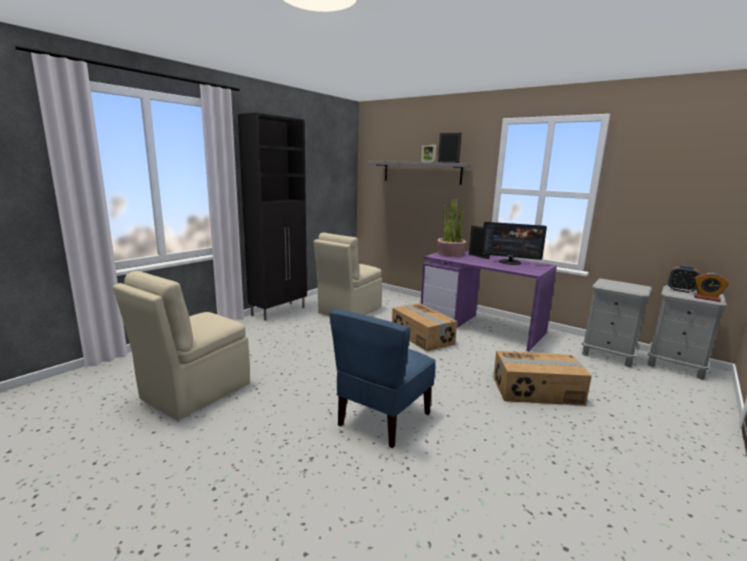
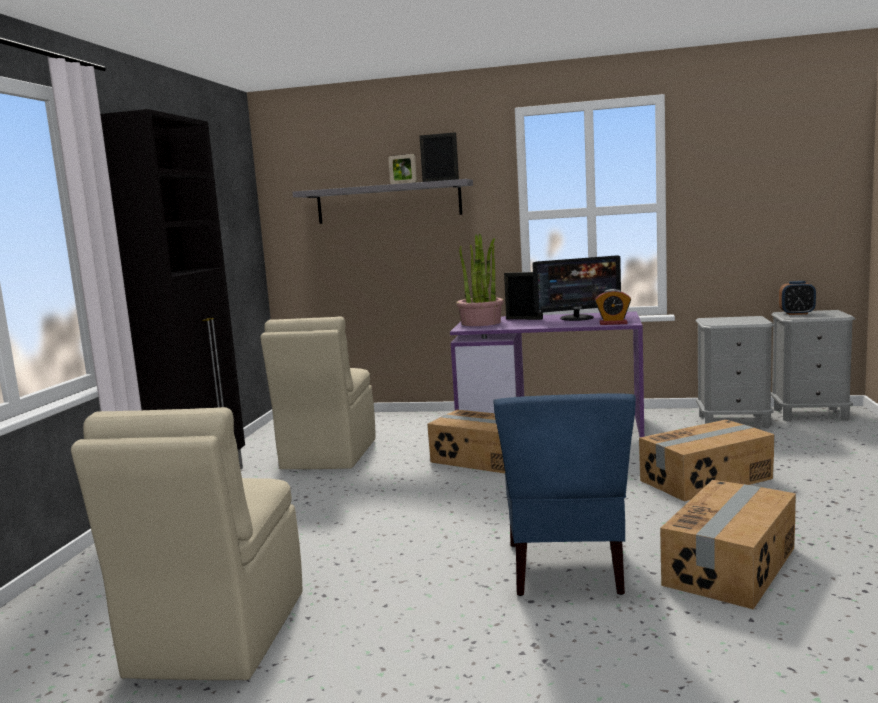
camera: 25 degrees left, 5 degrees down
(479, 456) = (731, 566): none -> cardboard box
(706, 298) = (832, 316): alarm clock -> alarm clock (613, 323)

